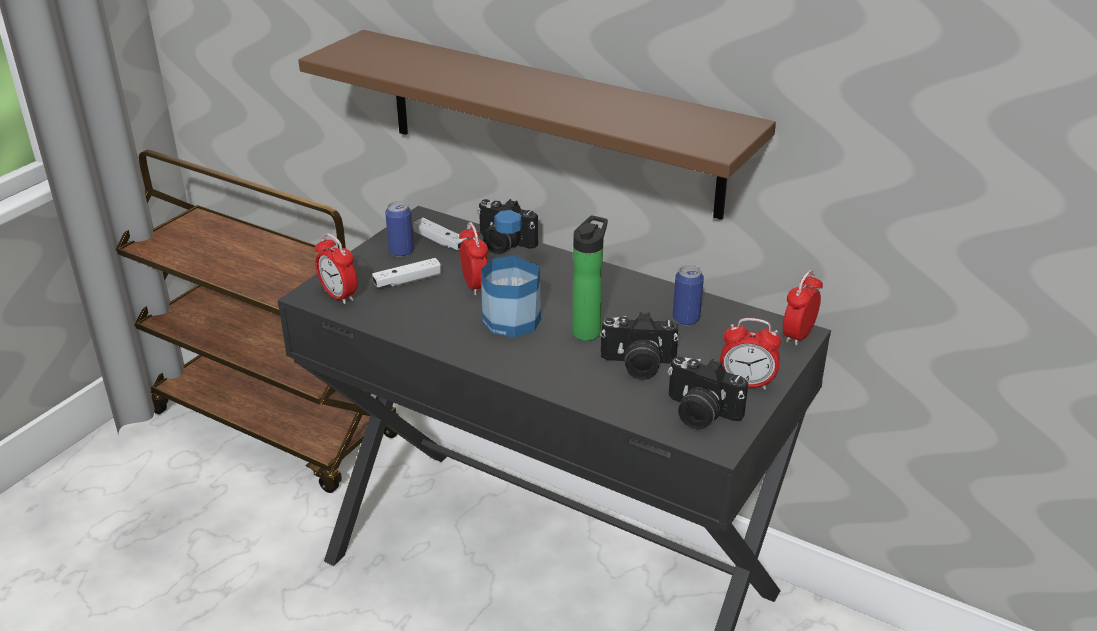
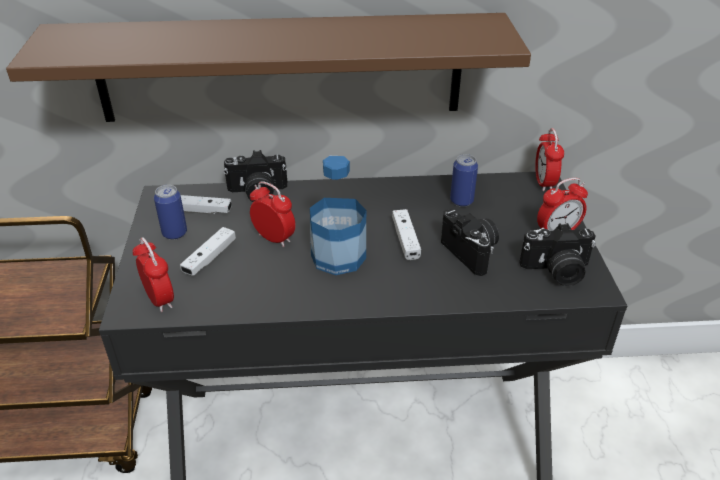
camera: 35 degrees left, 5 degrees up
(339, 296) = (159, 299): alarm clock -> alarm clock turned 135 degrees counterclockwise
(588, 330) = (405, 240): bottle -> white game controller
(637, 365) = (472, 252): camera -> camera turned 90 degrees counterclockwise

